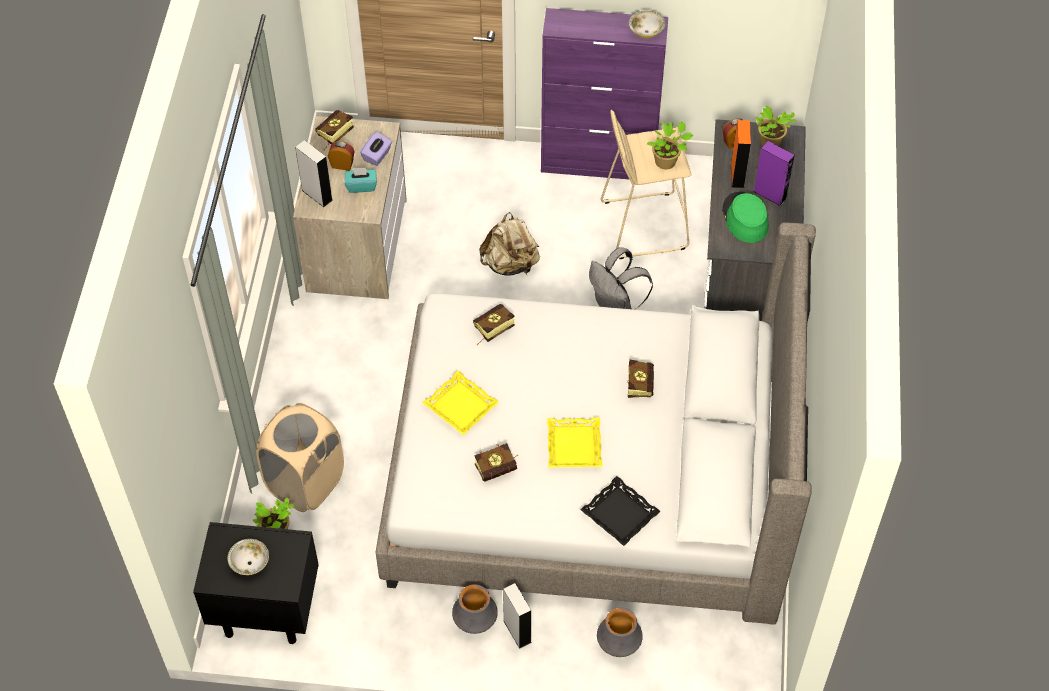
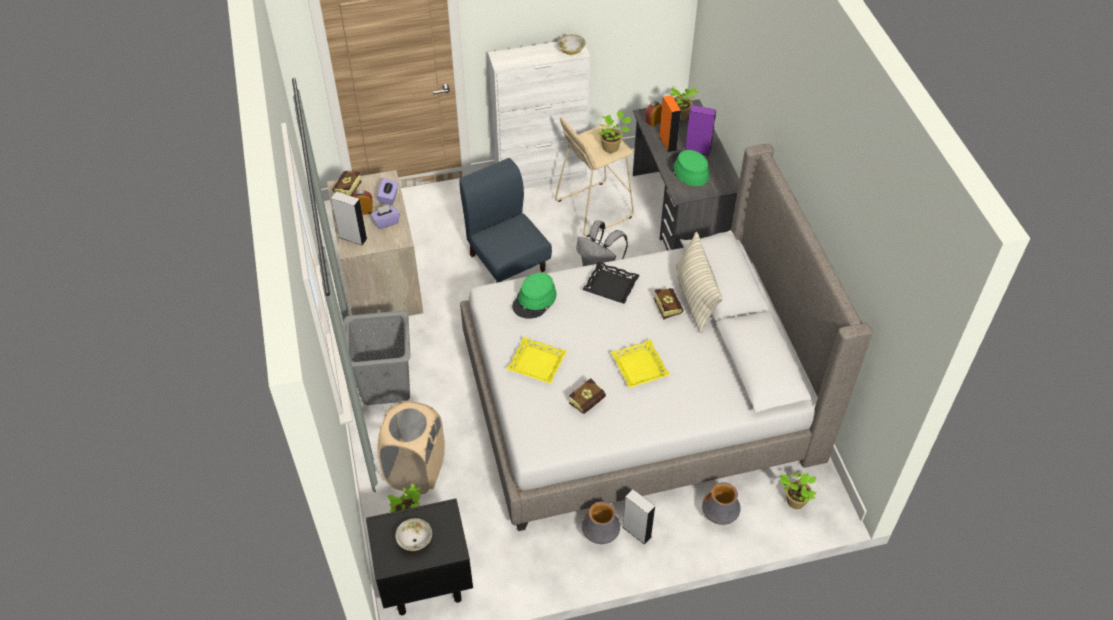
camera: 20 degrees left, 5 degrees down
(312, 373) = (385, 385): none -> grey laundry basket
(361, 186) = (386, 222): turquoise tissue box -> purple tissue box
(490, 330) = (534, 300): book -> green hat
(510, 264) = (507, 262): beige backpack -> blue chair
(599, 163) = (541, 175): purple cabinet -> white cabinet
(620, 514) = (699, 406): black tray -> black tray (611, 286)
(678, 381) = (695, 297): none -> pillow
(713, 656) = (794, 501): none -> potted plant

